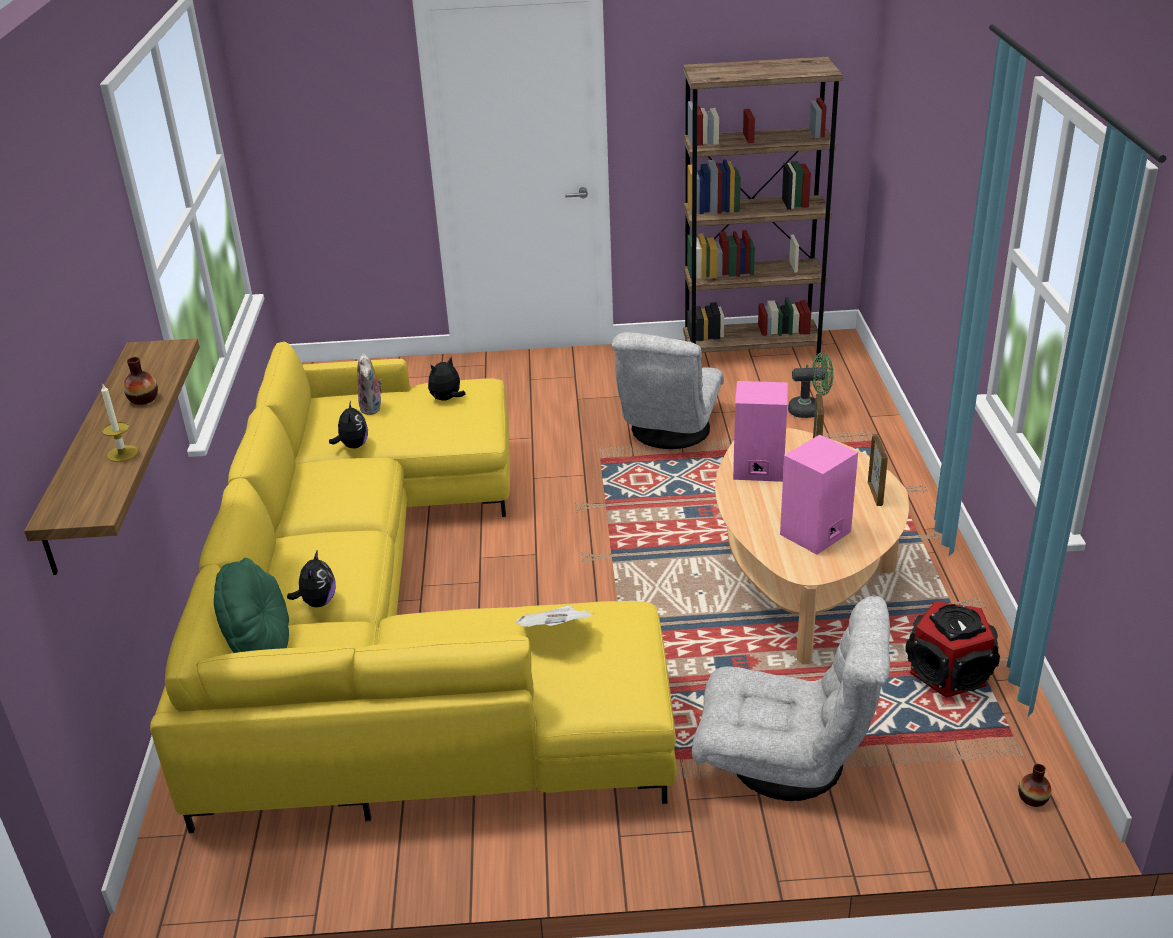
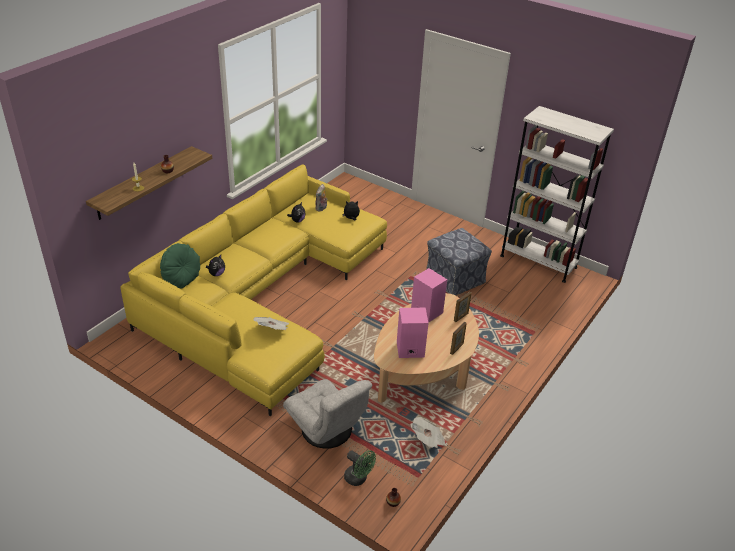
camera: 35 degrees right, 5 degrees up
(669, 429) = (454, 278): grey armchair -> ottoman
(751, 351) = (538, 261): brown bookcase -> white bookcase
(810, 410) = (526, 302): green fan -> green fan (358, 479)
(948, 672) = (428, 440): speaker -> newspaper

